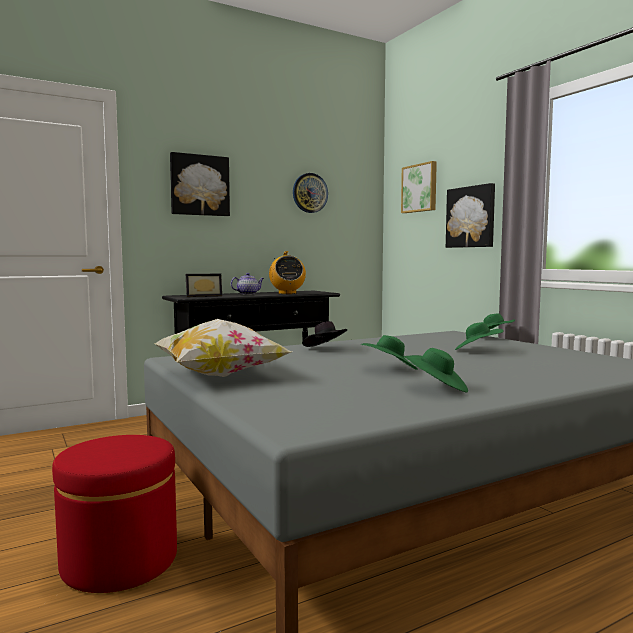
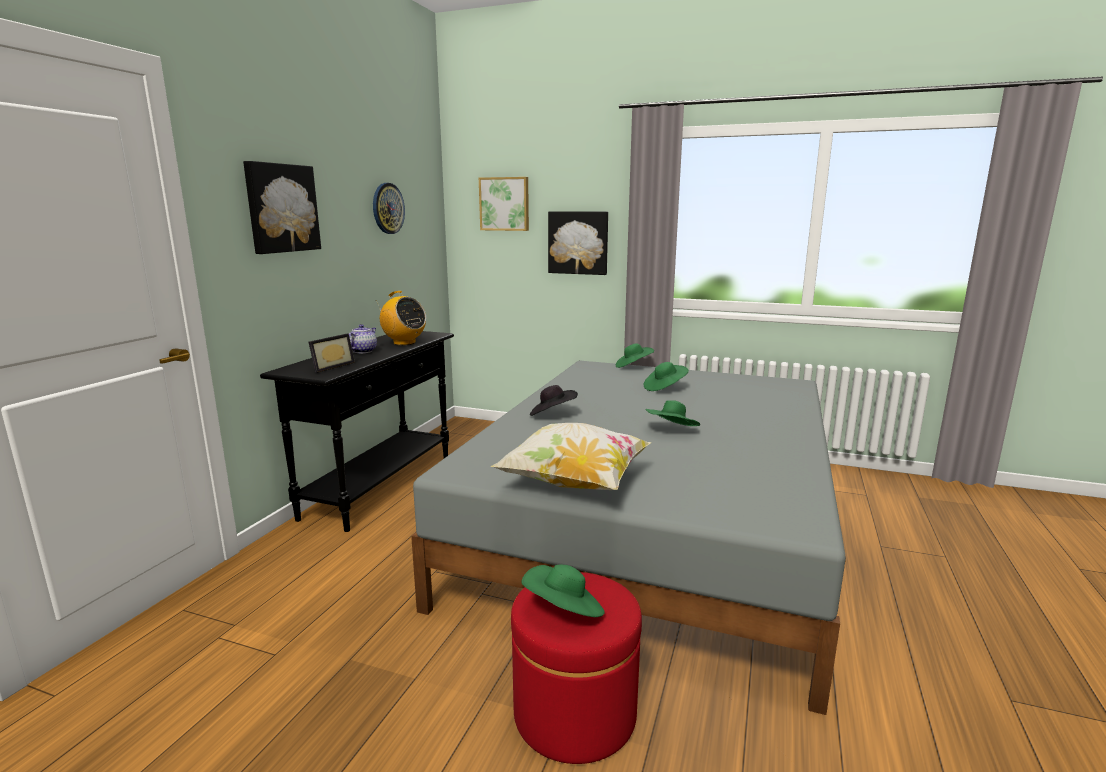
camera: 40 degrees left, 10 degrees up
(436, 388) = (754, 446): green hat -> green hat (564, 611)

